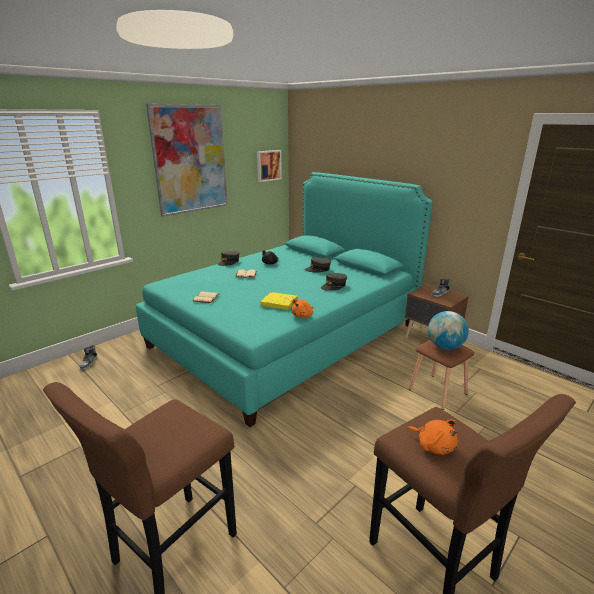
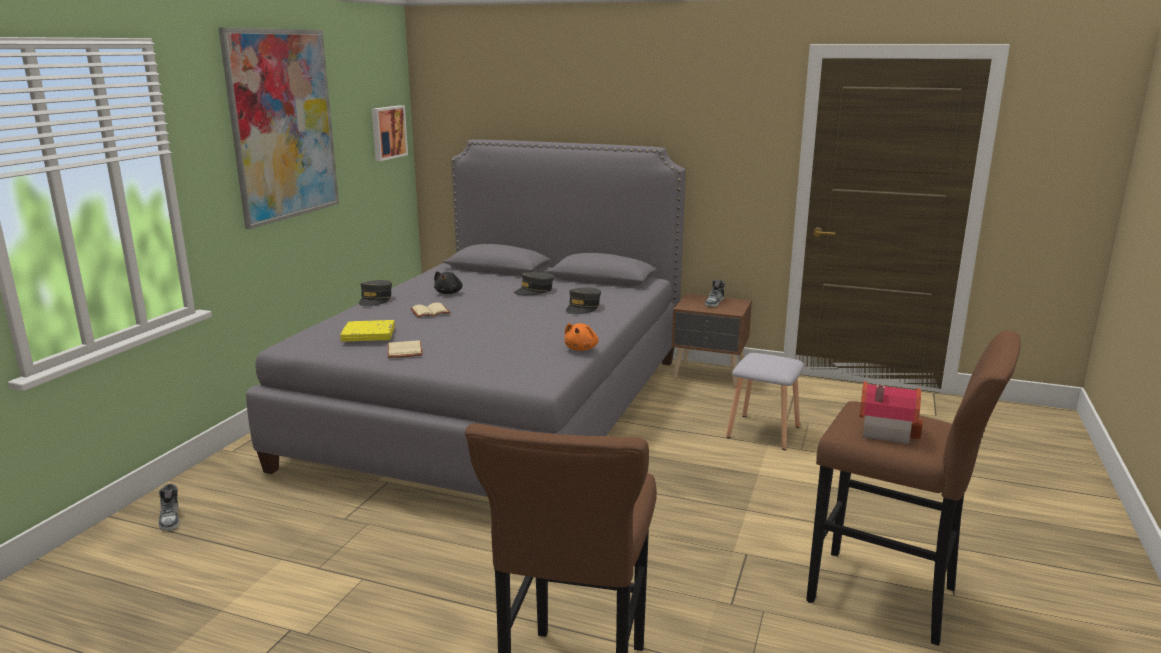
camera: 25 degrees left, 5 degrees down
(279, 303) = (528, 339): yellow book -> yellow book (368, 335)
(286, 335) = (498, 408): turquoise bed -> grey bed
(434, 445) = (884, 430): orange plush toy -> toy house
(438, 391) = (764, 432): brown stool -> grey stool
(445, 347) = (770, 362): globe -> none

